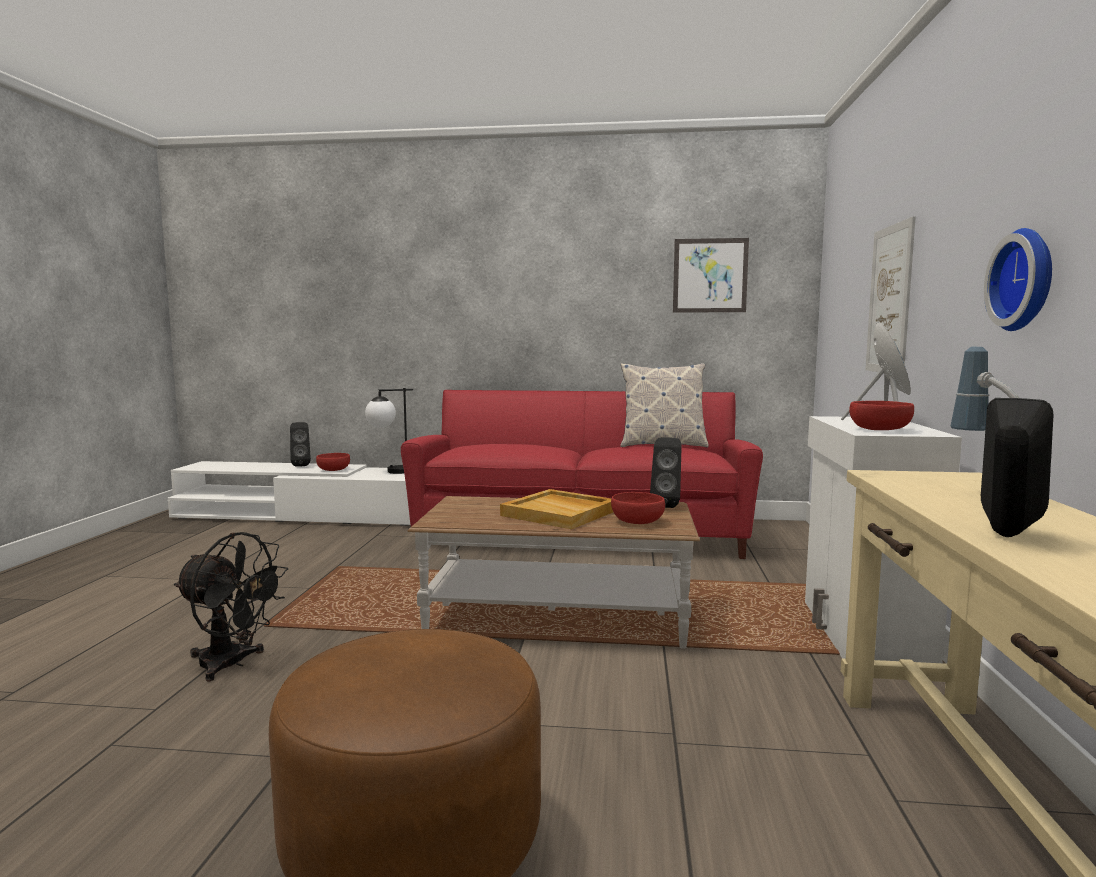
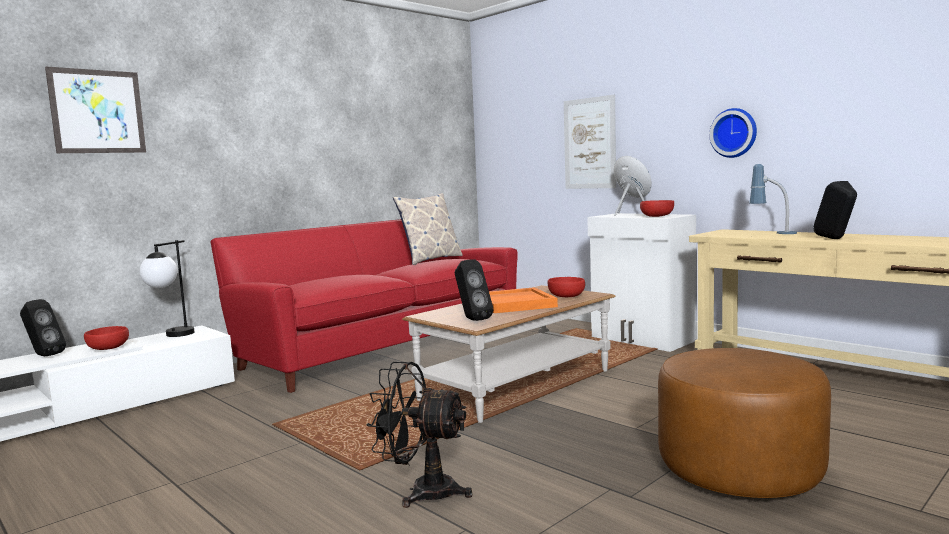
camera: 50 degrees left, 0 degrees up
(232, 664) = (422, 491): black fan -> black fan turned 135 degrees counterclockwise
(560, 513) = (516, 303): beige tray -> orange tray
(666, 506) = (543, 288): black speaker -> black speaker (472, 319)
(710, 275) = (414, 125): picture -> picture (97, 111)

